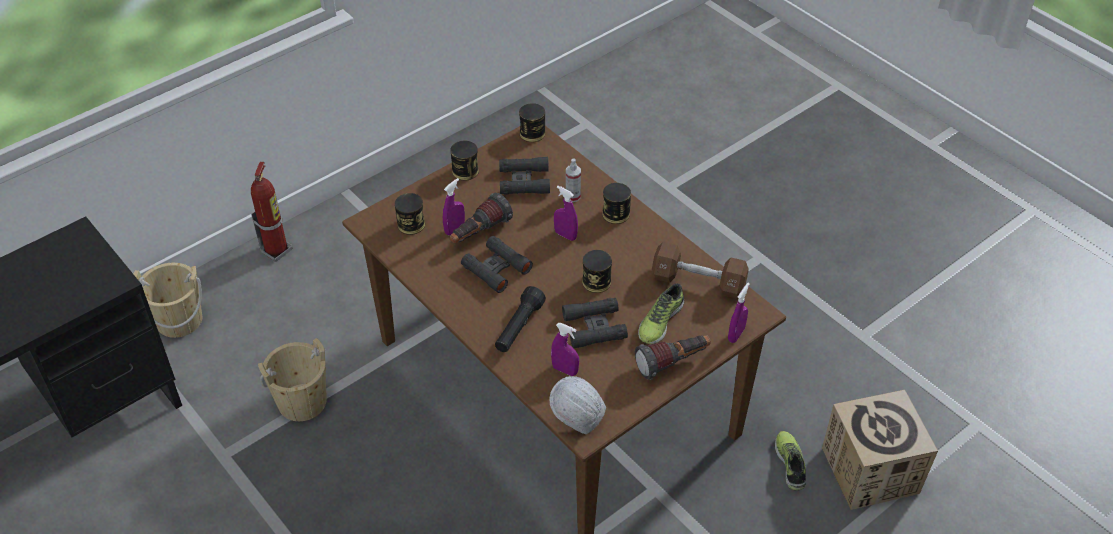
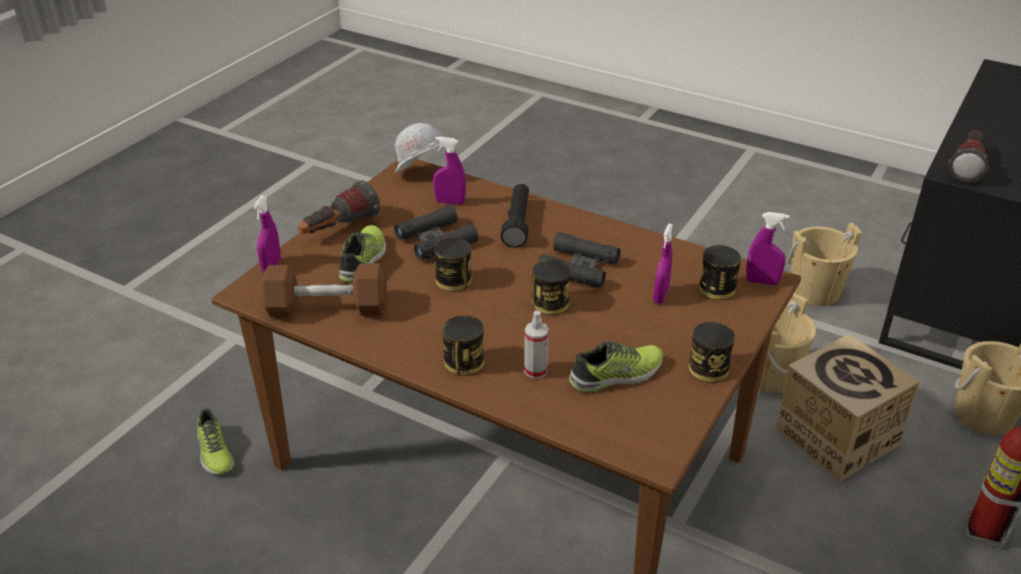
camera: 160 degrees right, 10 degrees down
(175, 480) = (814, 291): none -> beige bucket
(479, 233) = (627, 298): flashlight -> flashlight (966, 166)
(524, 181) = (617, 375): black binoculars -> shoe
(532, 133) = (656, 454): can -> can (550, 303)
(565, 235) = (518, 320): purple spray bottle -> purple spray bottle (762, 282)
(870, 471) = (118, 468): cardboard box -> cardboard box (836, 437)

